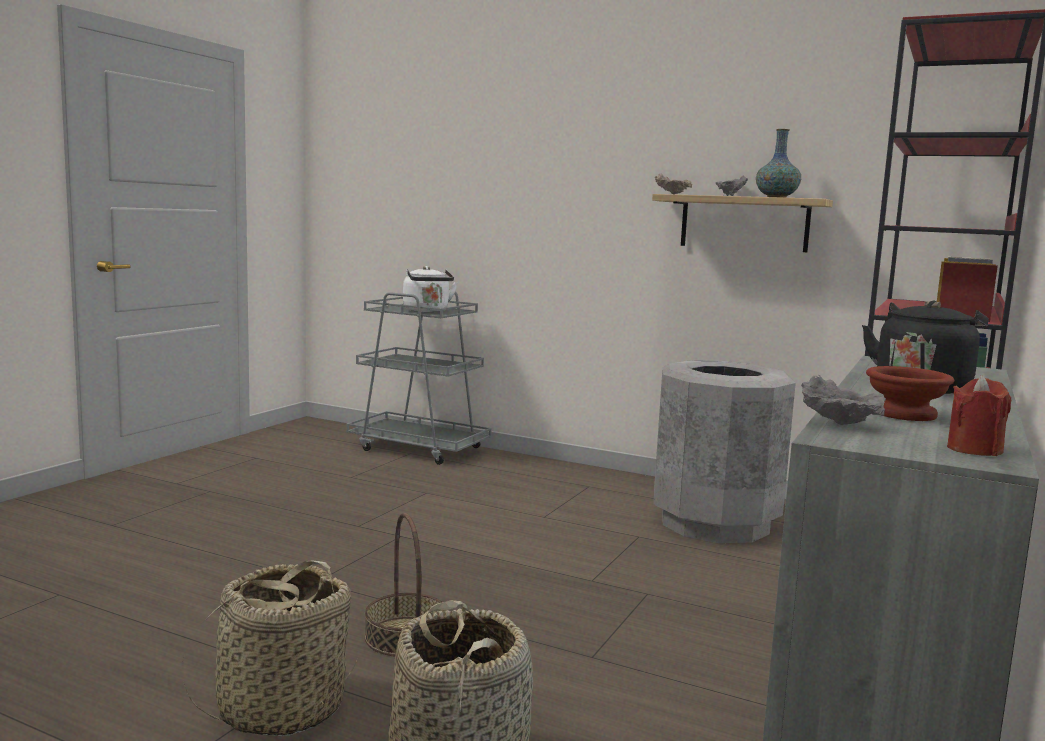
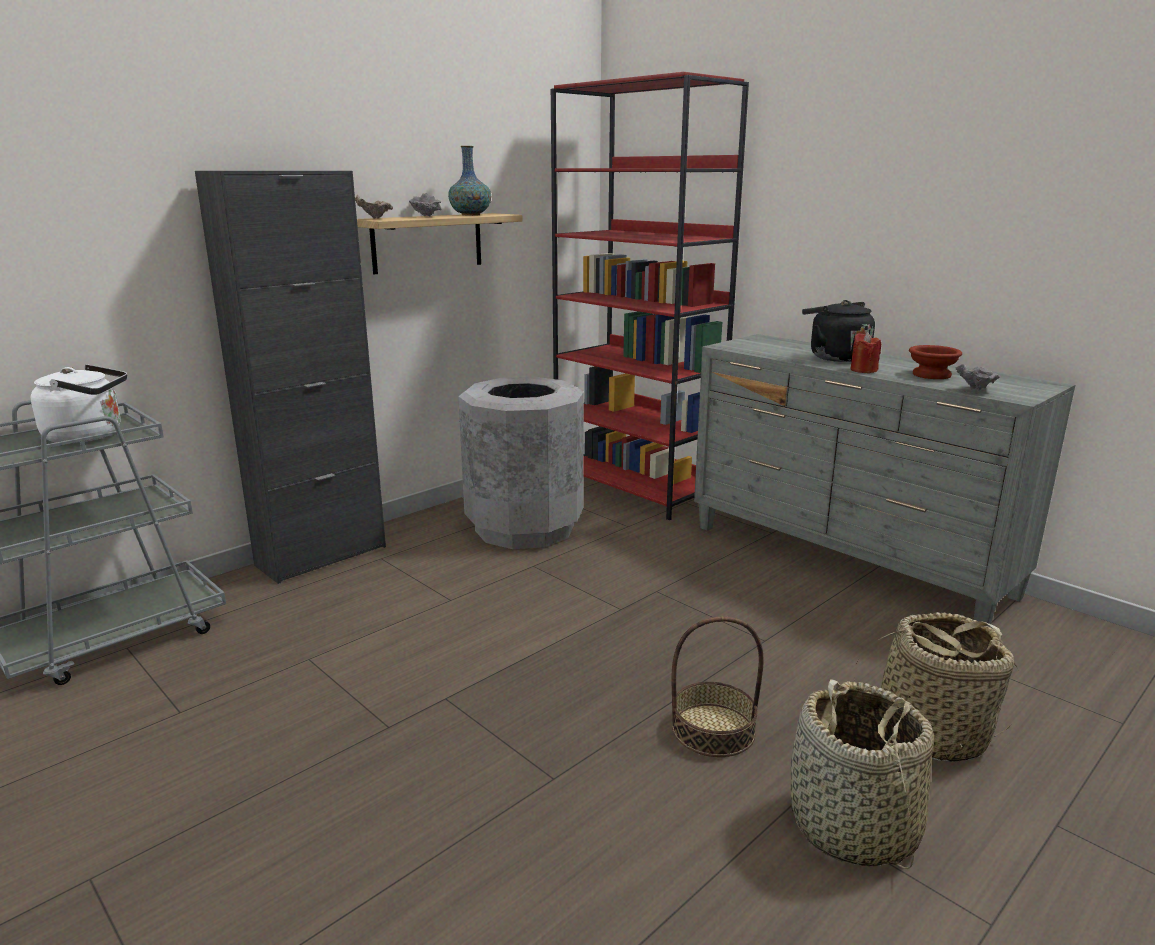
camera: 70 degrees left, 10 degrees up
(572, 470) = (321, 556): none -> black cabinet
(974, 449) = (1021, 381): red candle -> red candle (863, 370)

